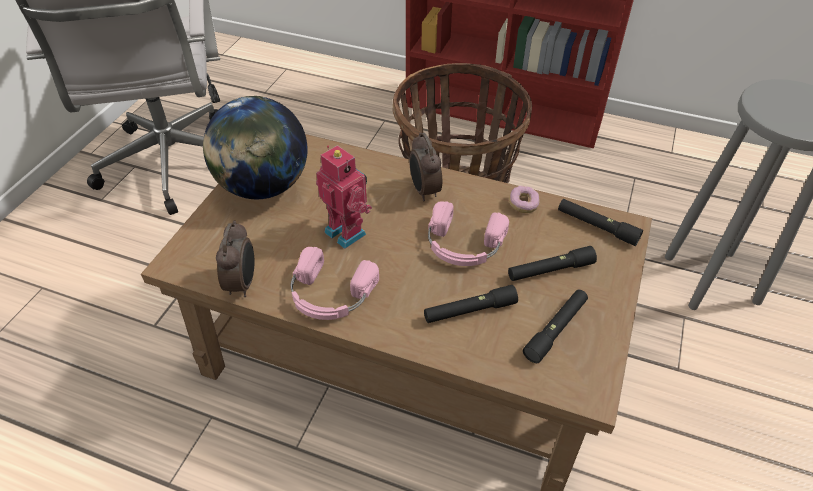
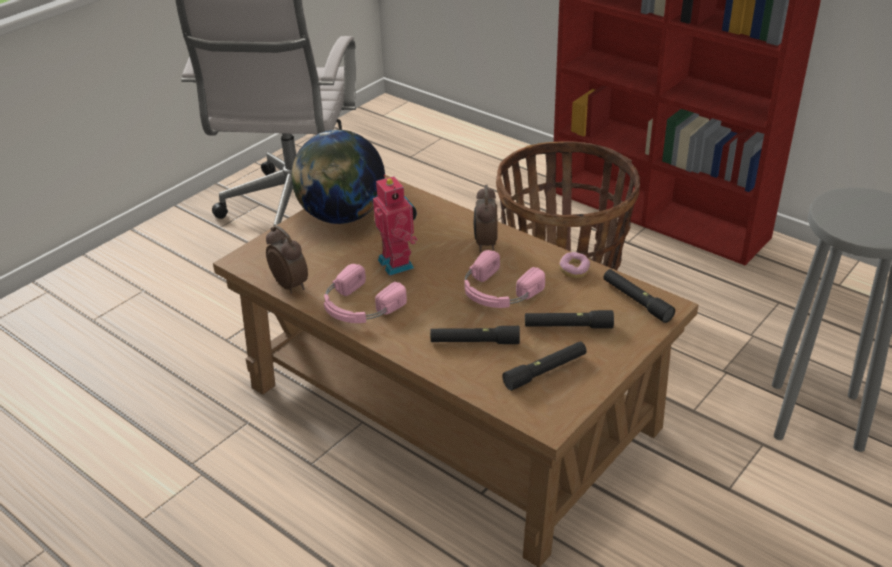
camera: 20 degrees right, 10 degrees down
(243, 283) = (291, 285): alarm clock -> alarm clock turned 60 degrees counterclockwise

